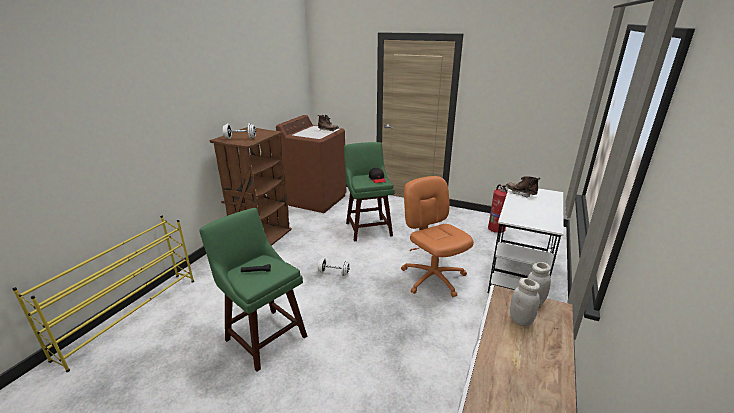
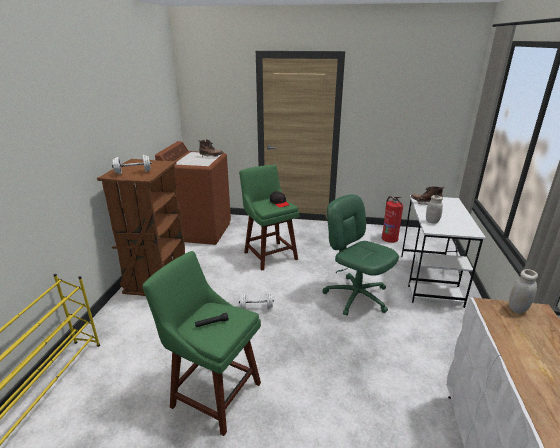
camera: 15 degrees left, 0 degrees up
(433, 277) = (356, 296): orange office chair -> green office chair
(520, 320) = (520, 328): white jar -> white jar (432, 221)

